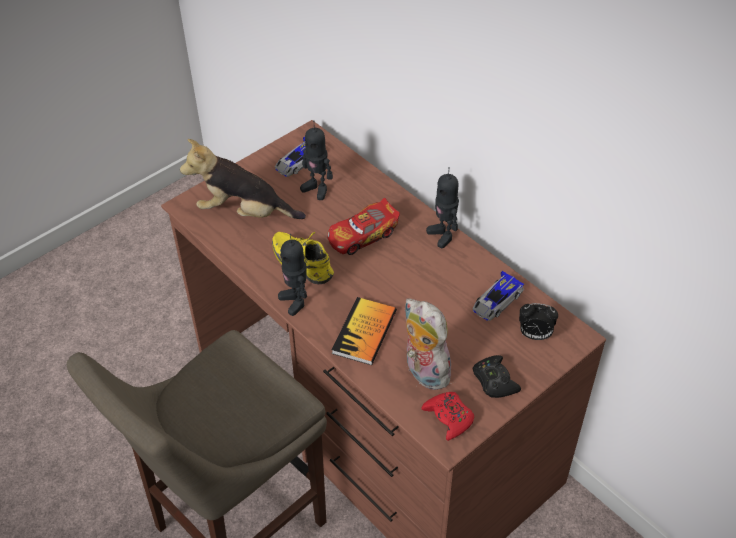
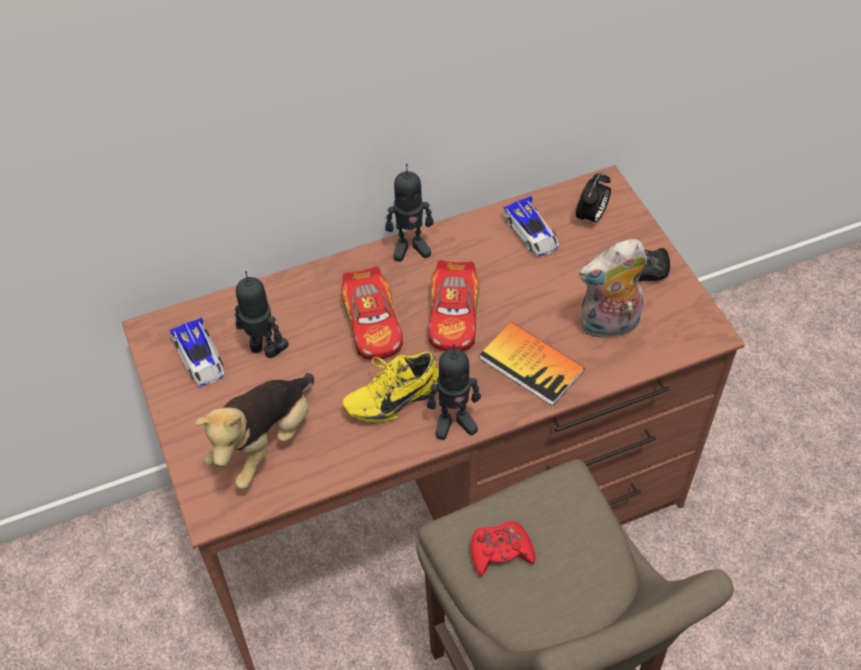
camera: 70 degrees left, 5 degrees up
(317, 189) = (264, 349): toy robot -> toy robot turned 120 degrees counterclockwise
(389, 276) = (453, 316): none -> toy car
(449, 418) = (678, 323): red game controller -> red game controller (500, 551)

